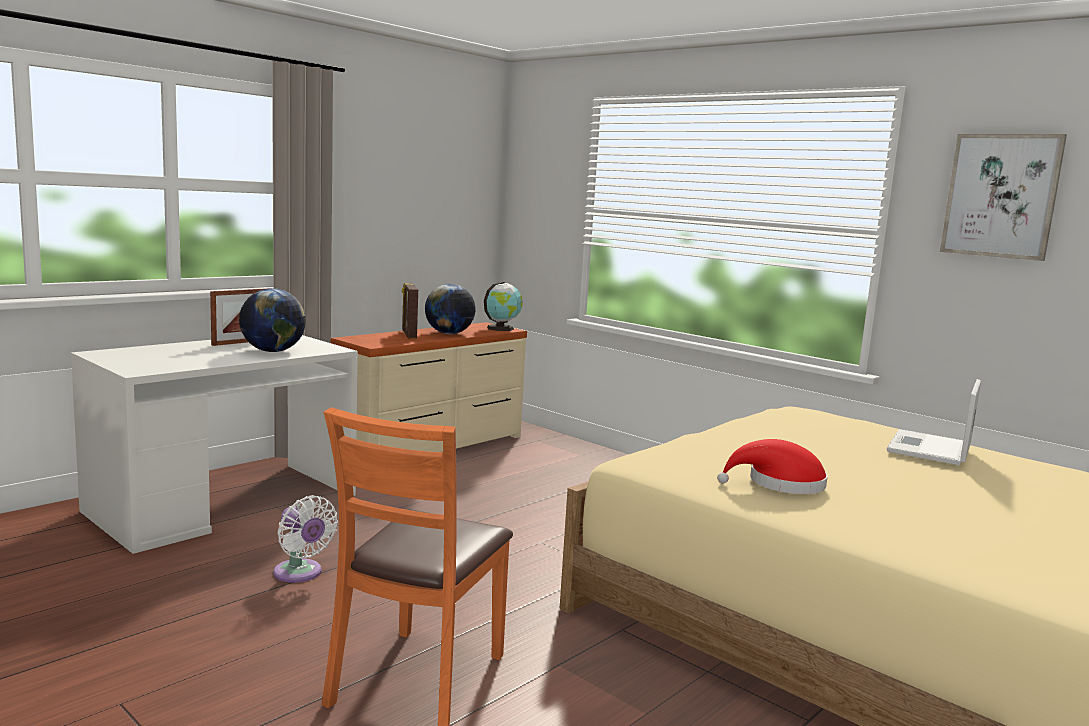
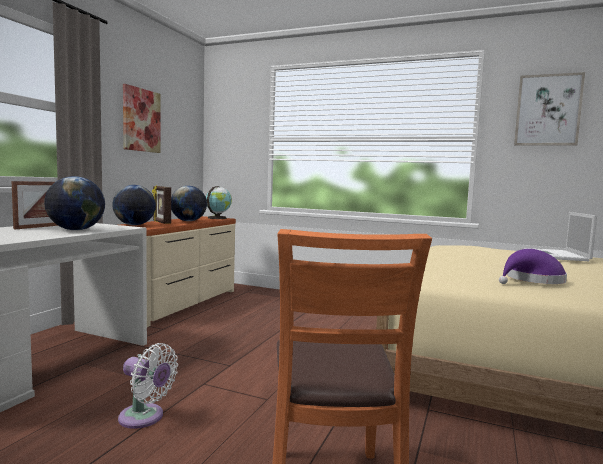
camera: 20 degrees left, 5 degrees down
(367, 338) = (134, 225): none -> globe
(397, 189) = (141, 120): none -> picture
(780, 484) = (532, 280): red hat -> purple hat

